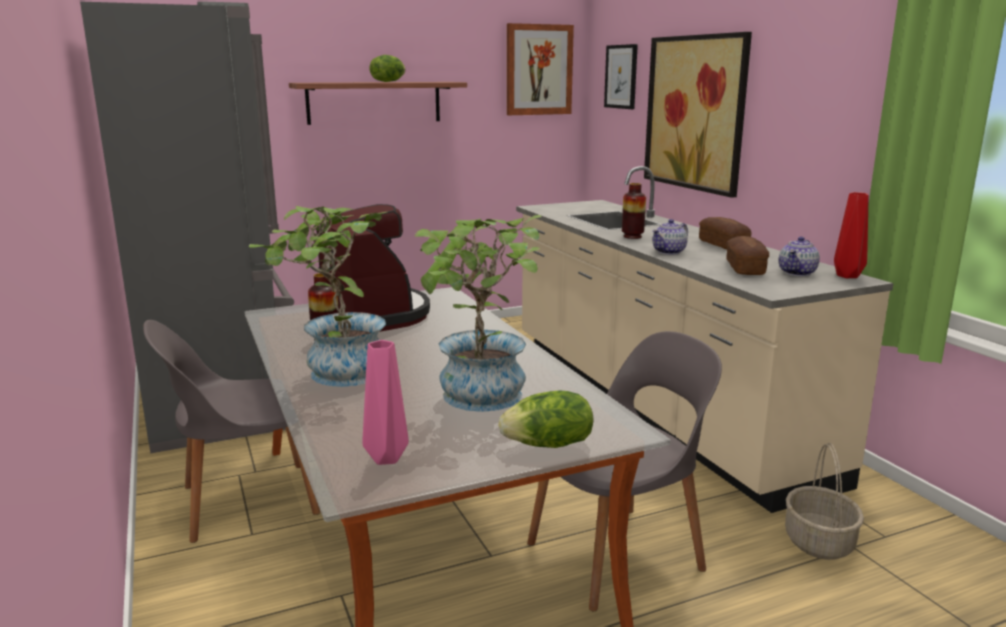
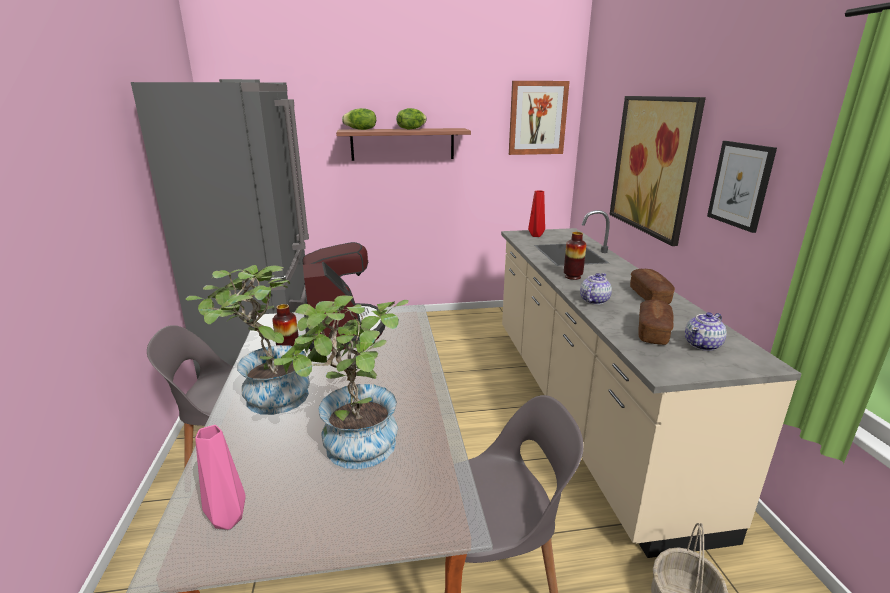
camera: 15 degrees right, 5 degrees up
(549, 445) = (373, 531): lettuce -> lettuce (361, 129)
(621, 76) = (602, 126): picture -> picture (740, 185)
(669, 252) = (593, 300): teapot -> teapot turned 150 degrees clockwise
(846, 276) = (752, 355): red vase -> red vase (535, 235)

